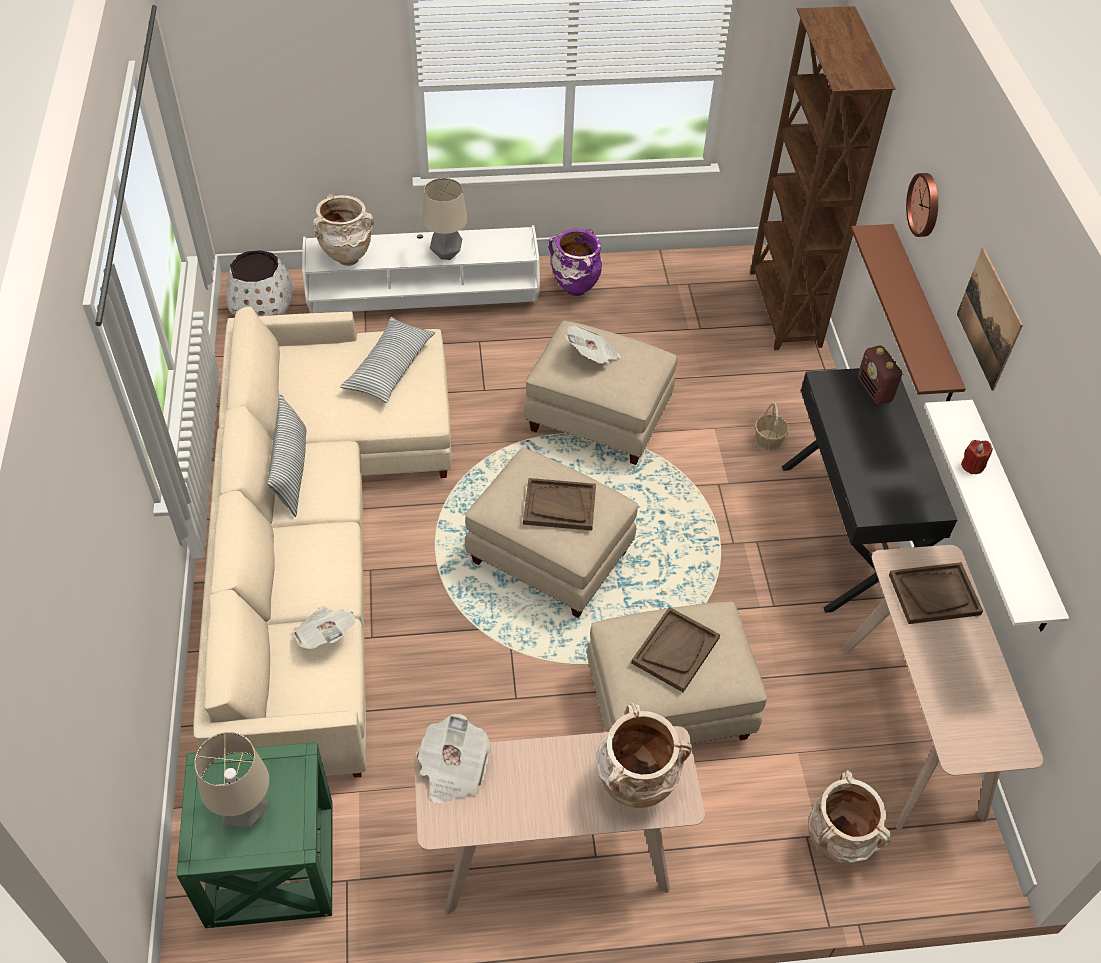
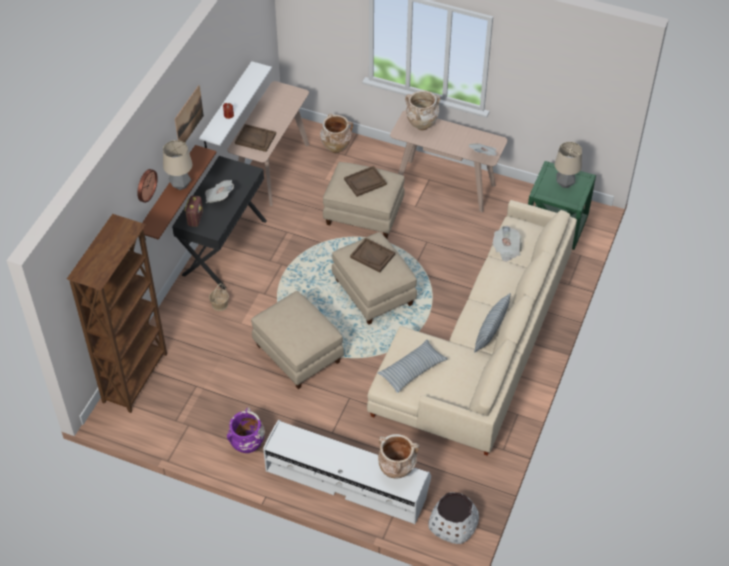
camera: 150 degrees left, 0 degrees up
(446, 254) = (332, 449): table lamp -> table lamp (180, 185)
(592, 356) = (301, 325): newspaper -> newspaper (219, 197)

